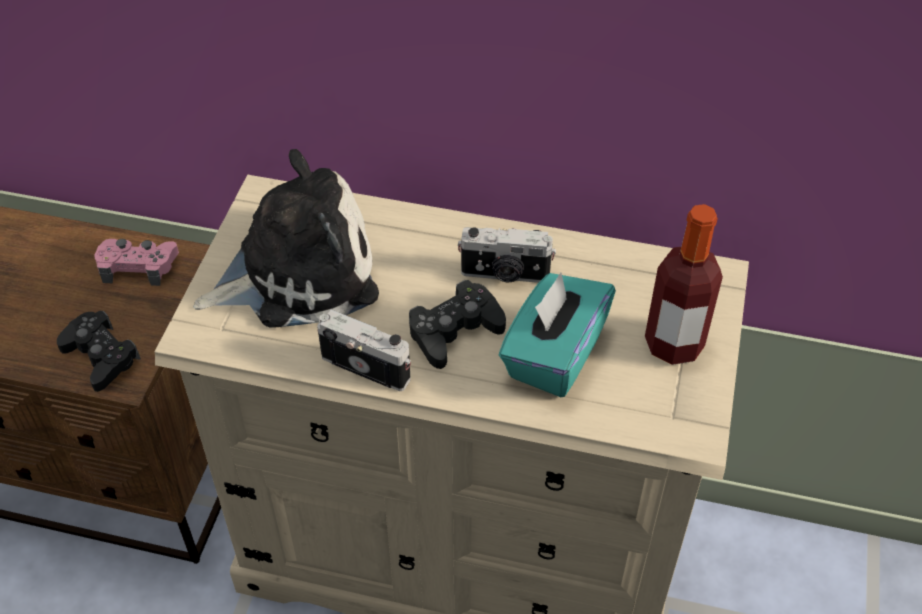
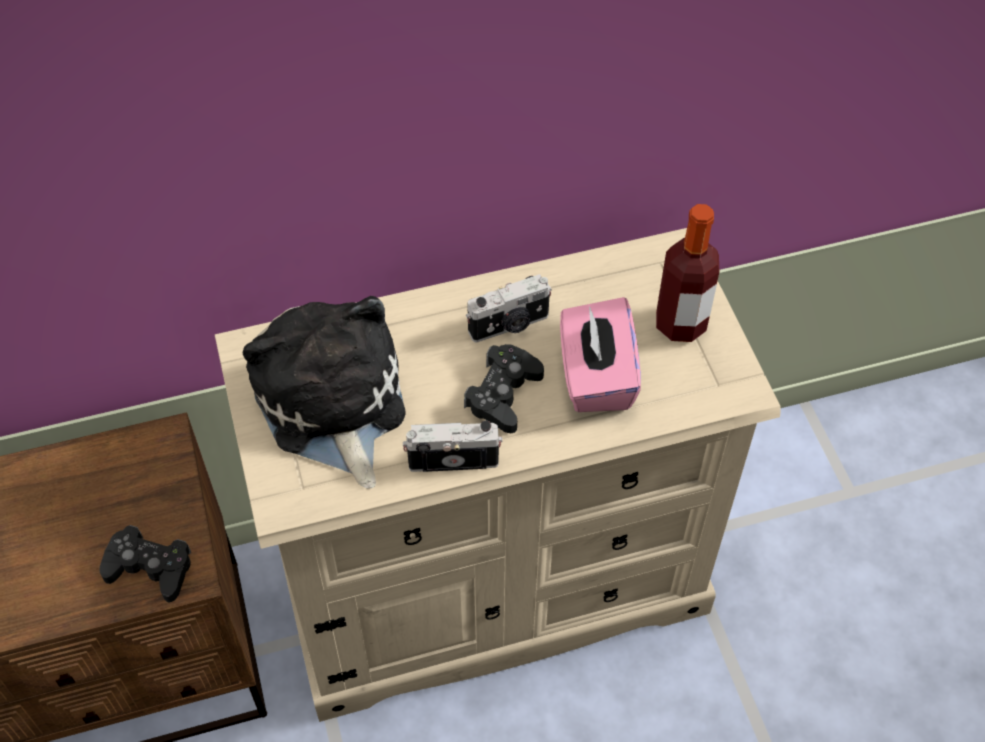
camera: 30 degrees left, 5 degrees up
(138, 266) = (120, 467): pink game controller -> none
(297, 272) = (332, 405): plush toy -> plush toy turned 60 degrees counterclockwise
(553, 355) = (595, 377): turquoise tissue box -> pink tissue box

